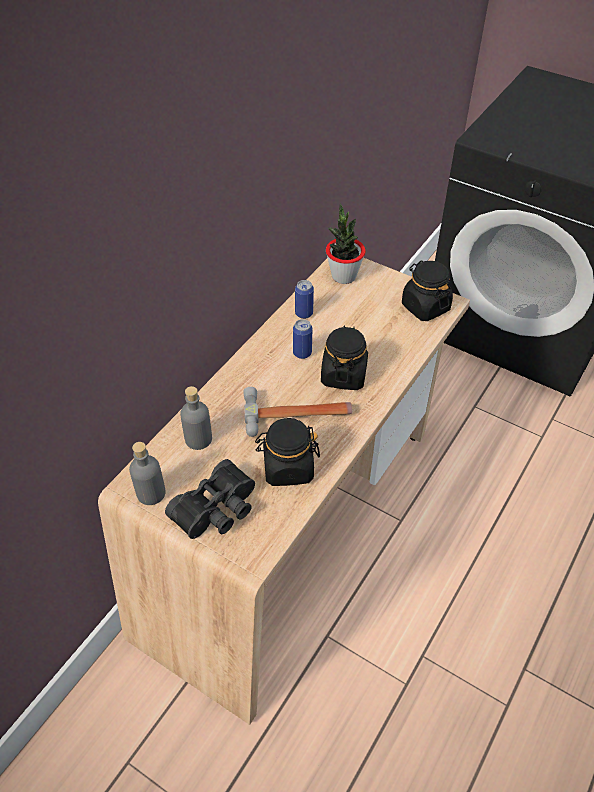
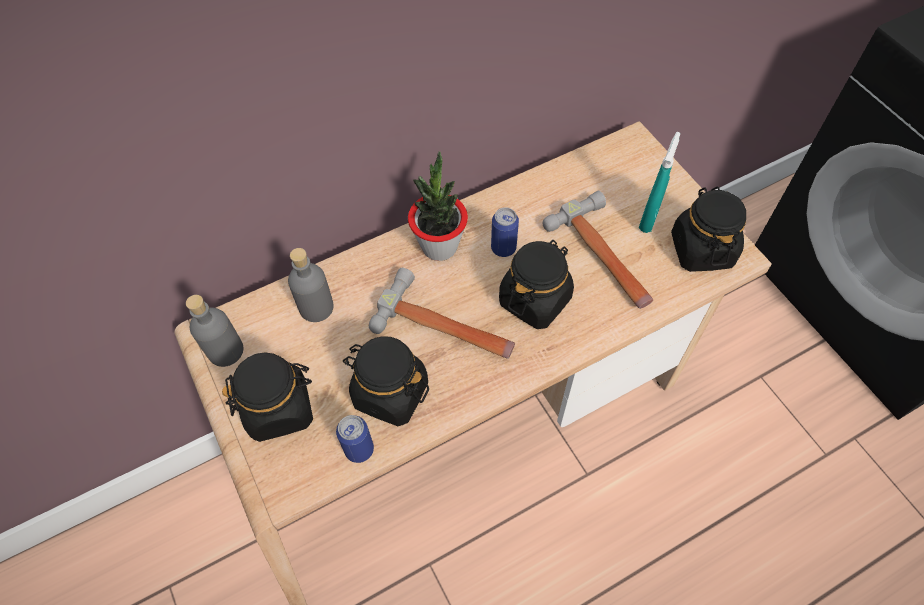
camera: 30 degrees right, 10 degrees up
(218, 510) = (279, 408): black binoculars -> black jar
(304, 313) = (539, 195): can -> can (359, 449)
(343, 276) = (621, 164): potted plant -> potted plant (439, 246)
(370, 334) = (604, 258): none -> hammer
(382, 301) = (648, 218): none -> turquoise spray bottle

